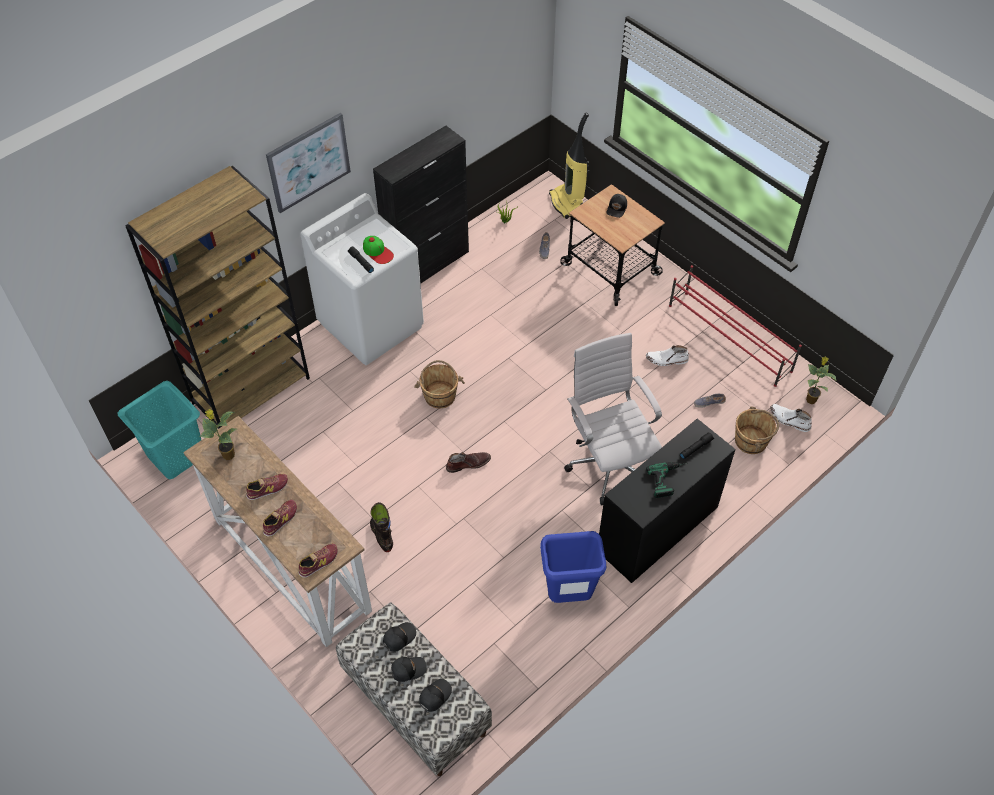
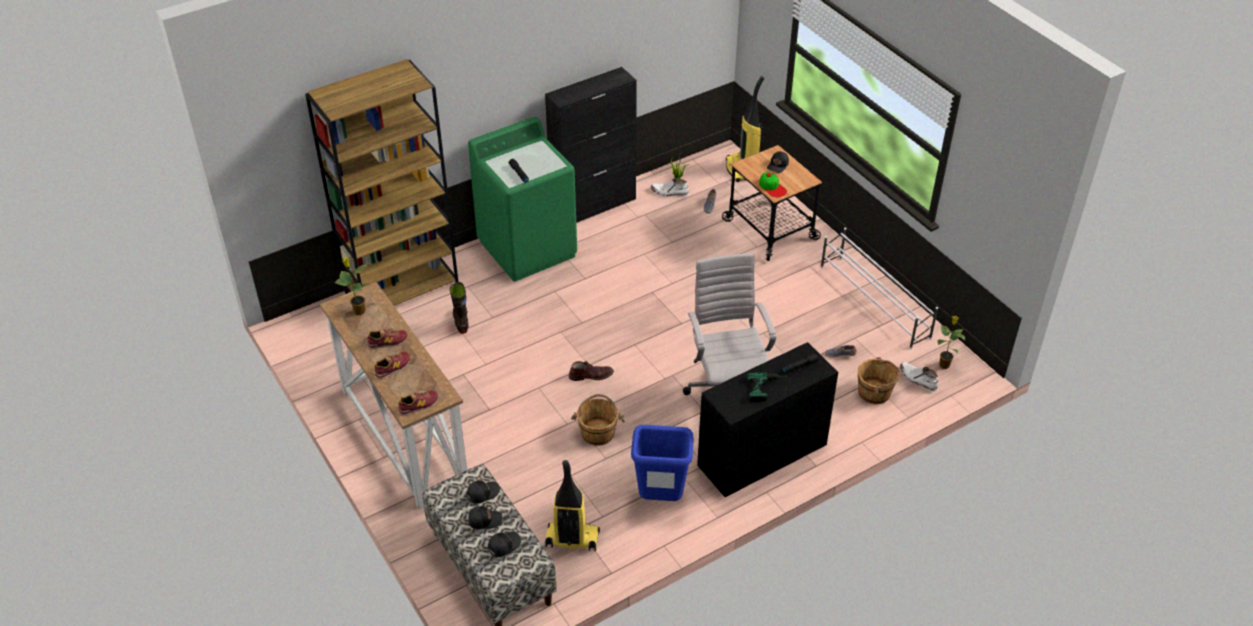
camera: 10 degrees right, 10 degrees down
(176, 455) = (320, 333): turquoise laundry basket -> none
(308, 162) = (483, 74): picture -> none
(371, 324) = (528, 248): white washing machine -> green washing machine
(378, 252) = (536, 167): cap -> cap (772, 187)
(382, 536) = (494, 424): black boot -> black boot (461, 322)
(440, 395) = (578, 315): brown bucket -> brown bucket (598, 432)
(490, 657) = (571, 540): none -> vacuum cleaner
(666, 360) = (807, 312): white boot -> white boot (669, 192)
(729, 338) = (874, 302): red shoe rack -> white shoe rack

